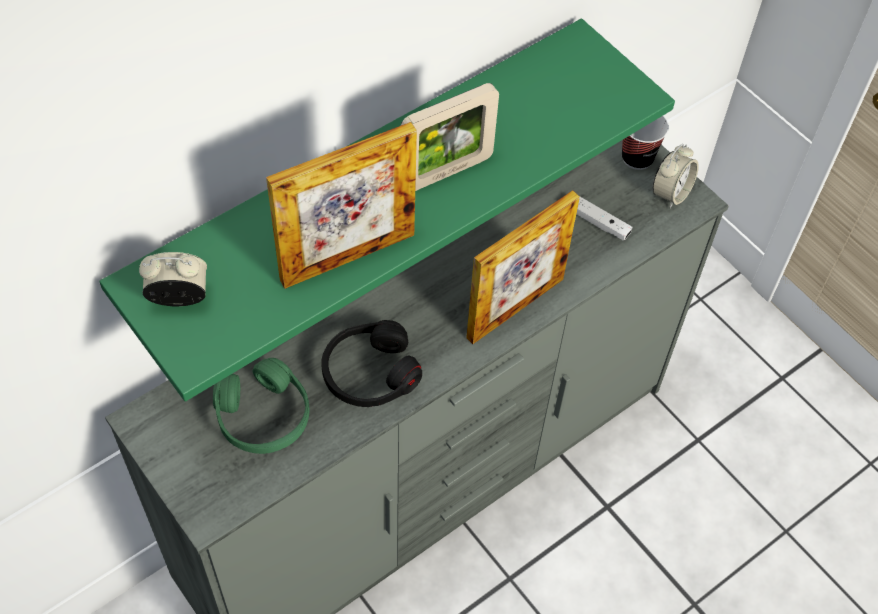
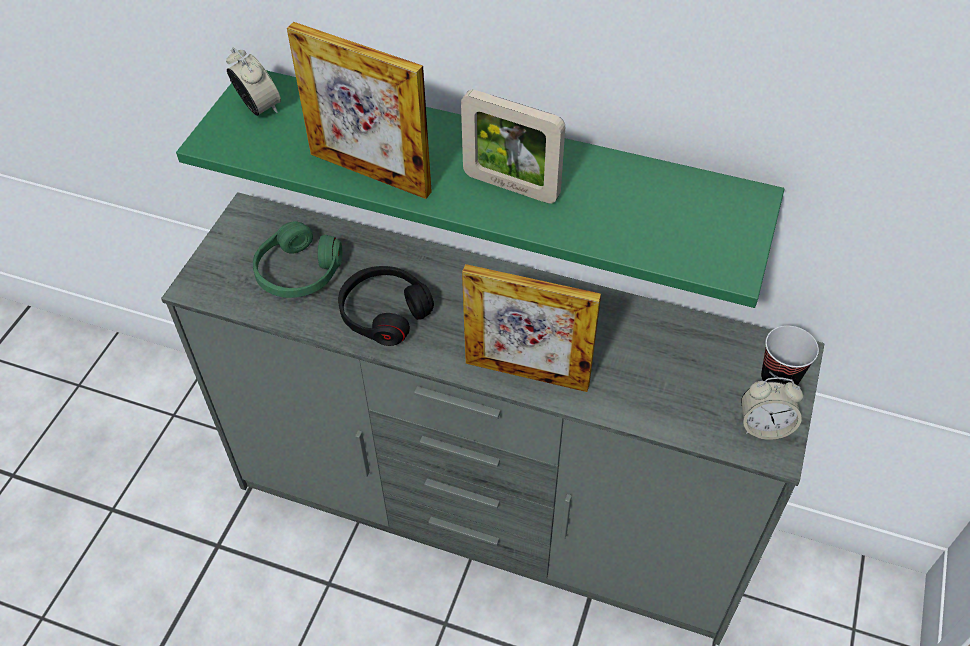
camera: 60 degrees right, 5 degrees down
(599, 223) = (674, 388): white game controller -> none

